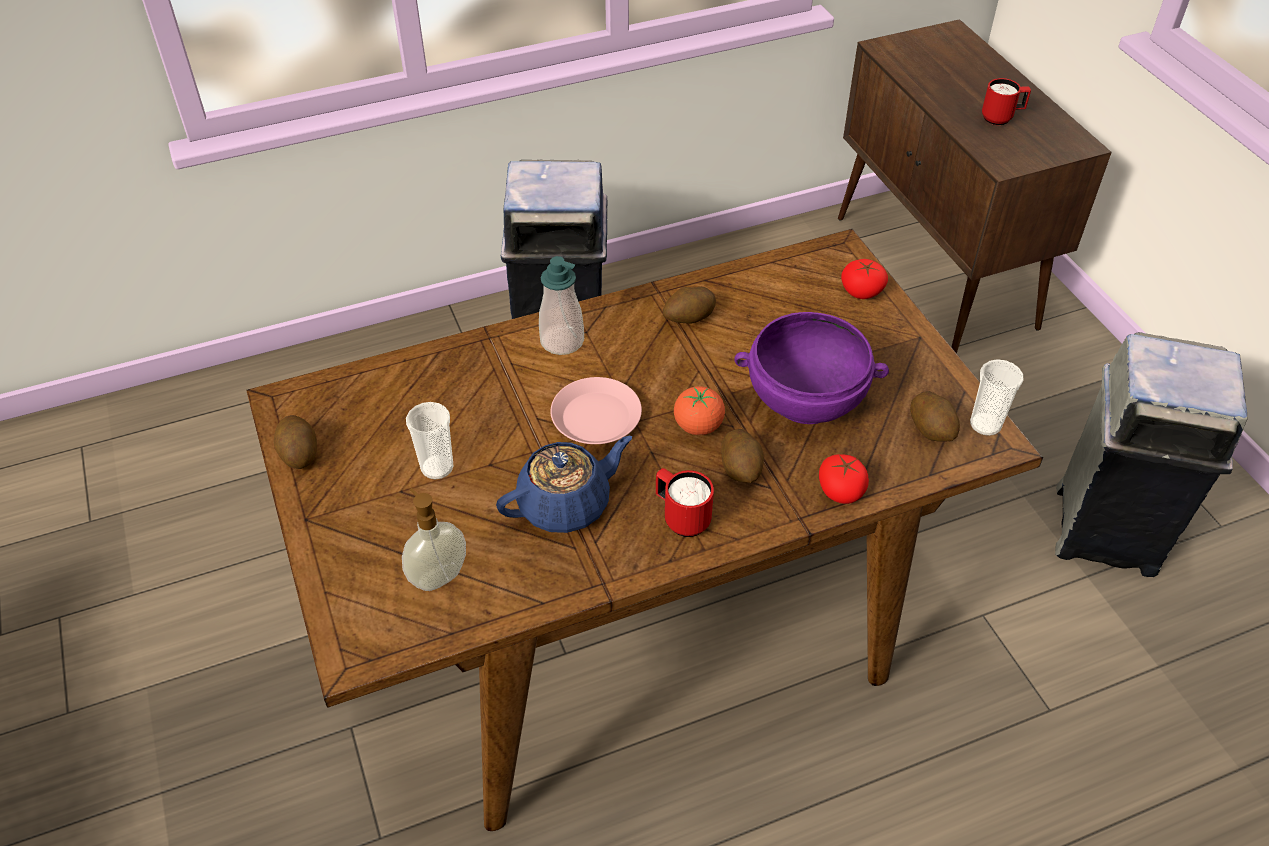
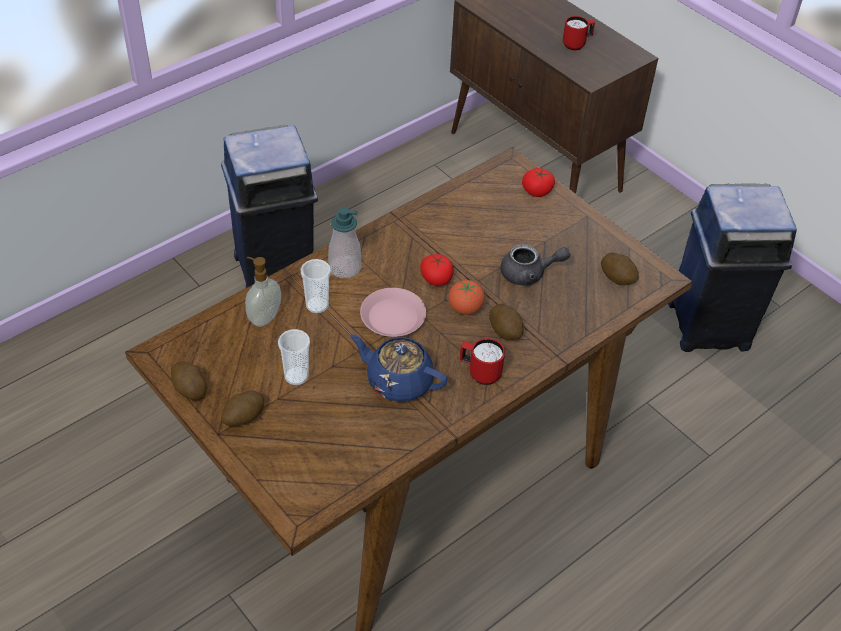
camera: 20 degrees left, 0 degrees up
(438, 575) = (332, 449): soap dispenser -> soap dispenser (264, 317)
(566, 504) = (398, 381): blue teapot -> blue teapot turned 105 degrees counterclockwise
(689, 318) = (427, 233): potato -> potato (244, 417)
(806, 398) = (529, 274): purple bowl -> grey teapot
(841, 490) = (575, 331): tomato -> tomato (436, 278)
(985, 424) = (650, 267): cup -> cup (317, 305)
(1108, 530) = (710, 325): grey trash can -> blue trash can

